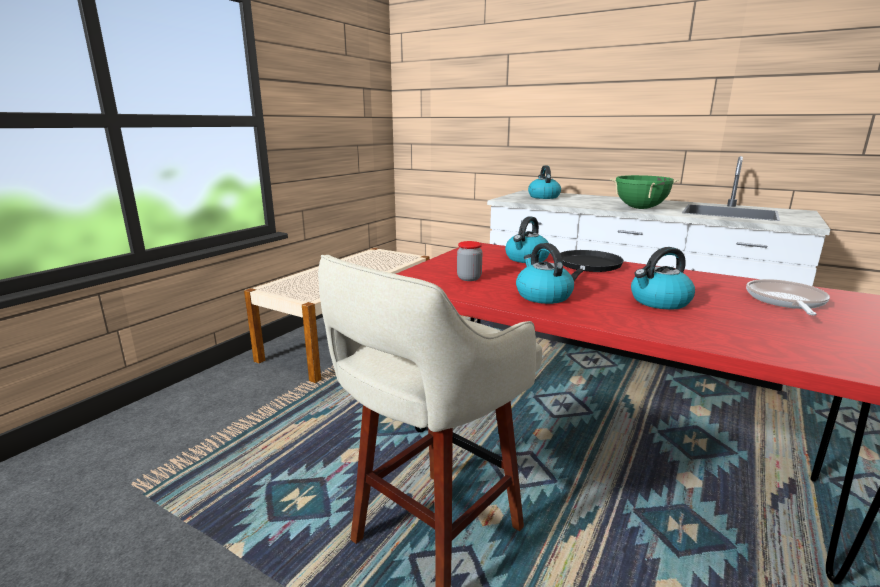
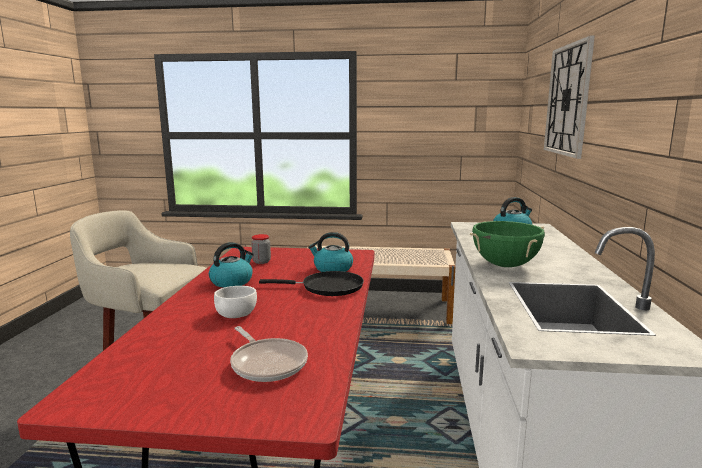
camera: 65 degrees right, 5 degrees down
(532, 82) = (568, 100): none -> wall clock
(659, 302) = (236, 314): kettle -> white bowl
(785, 301) = (267, 363): frying pan -> frying pan turned 60 degrees clockwise

